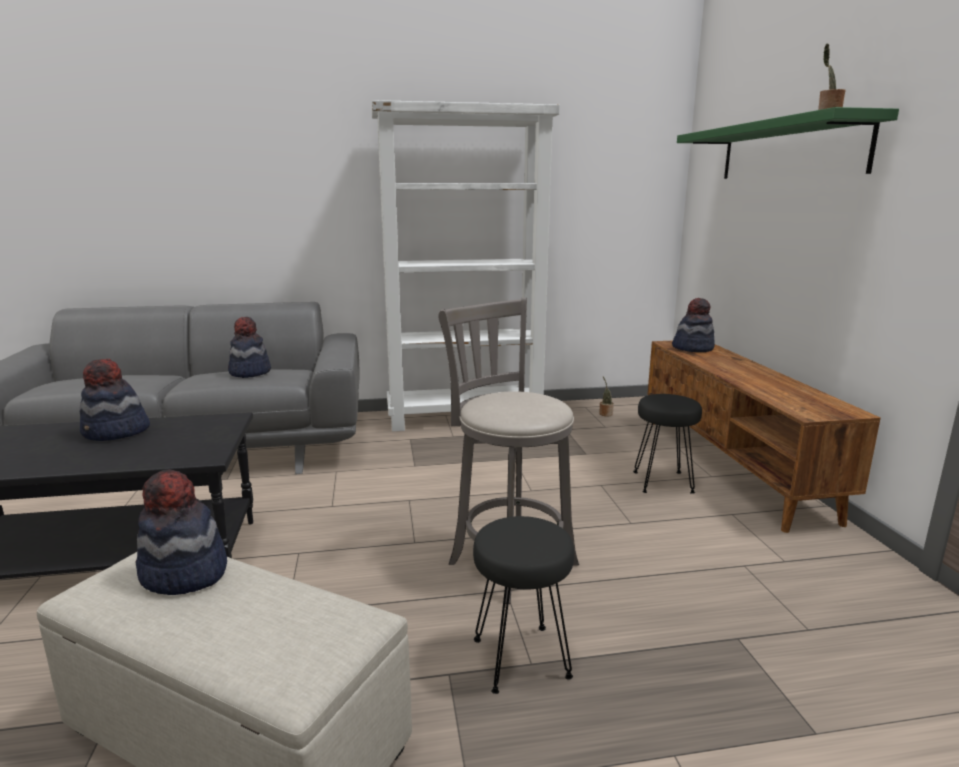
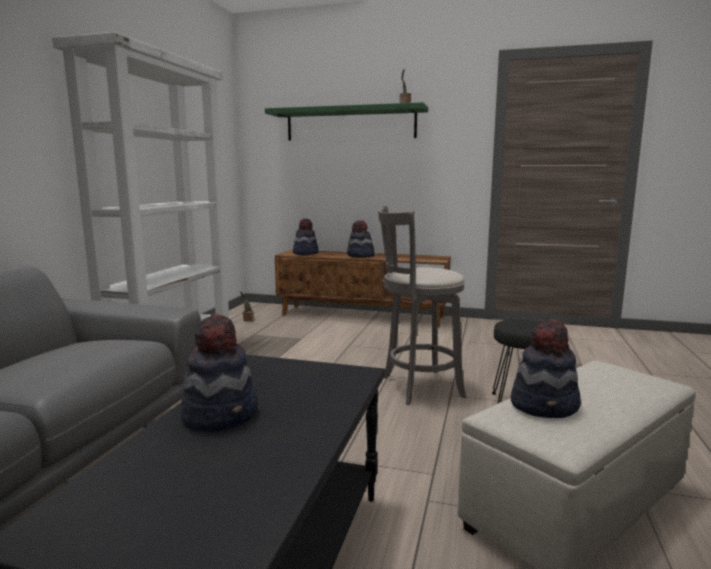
camera: 65 degrees left, 5 degrees down
(249, 372) = (71, 353): hat -> hat (360, 256)
(662, 483) = (364, 332): black stool -> none

